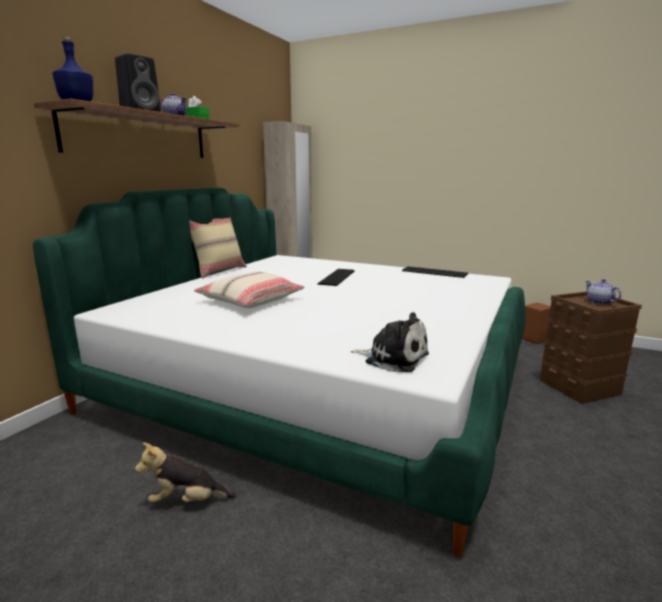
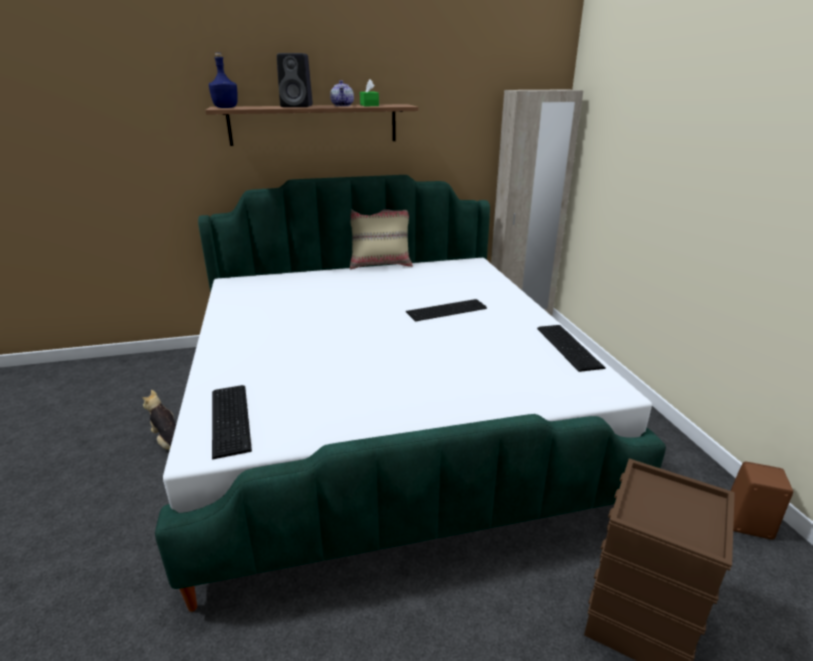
camera: 50 degrees right, 10 degrees up
(250, 300) = (315, 309): beige pillow -> none
(393, 358) = (232, 418): plush toy -> keyboard
(599, 302) = (687, 514): teapot -> none

